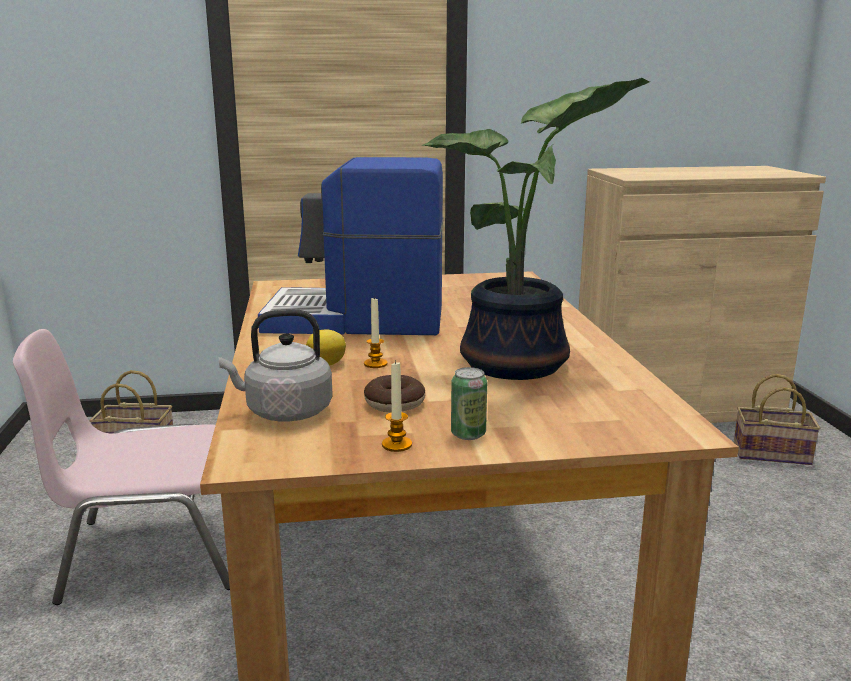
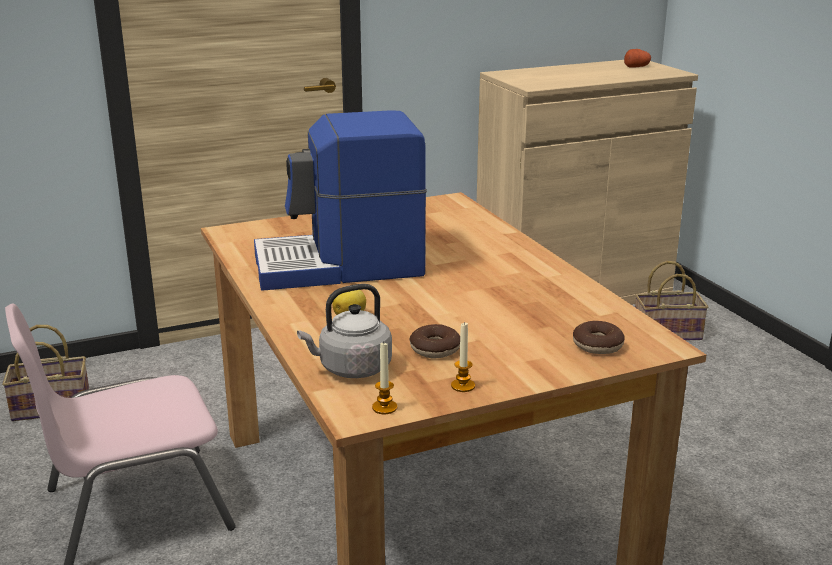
camera: 15 degrees left, 5 degrees up
(375, 364) = (391, 312): candle -> candle (384, 408)
(468, 434) = (510, 369): can -> none
(520, 365) = (512, 300): potted plant -> none
(595, 420) = (597, 345): none -> donut
(758, 170) = (636, 67): none -> potato

